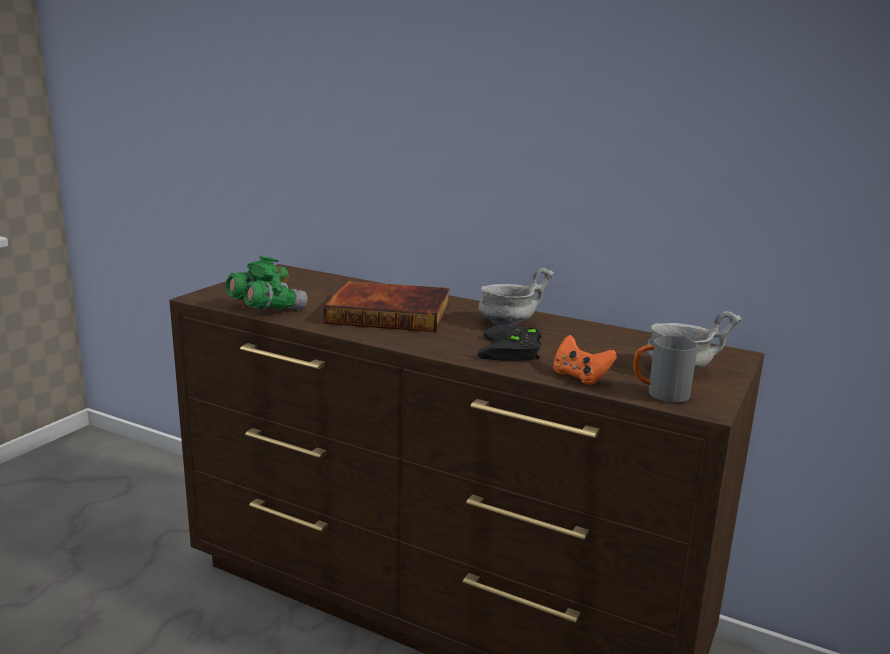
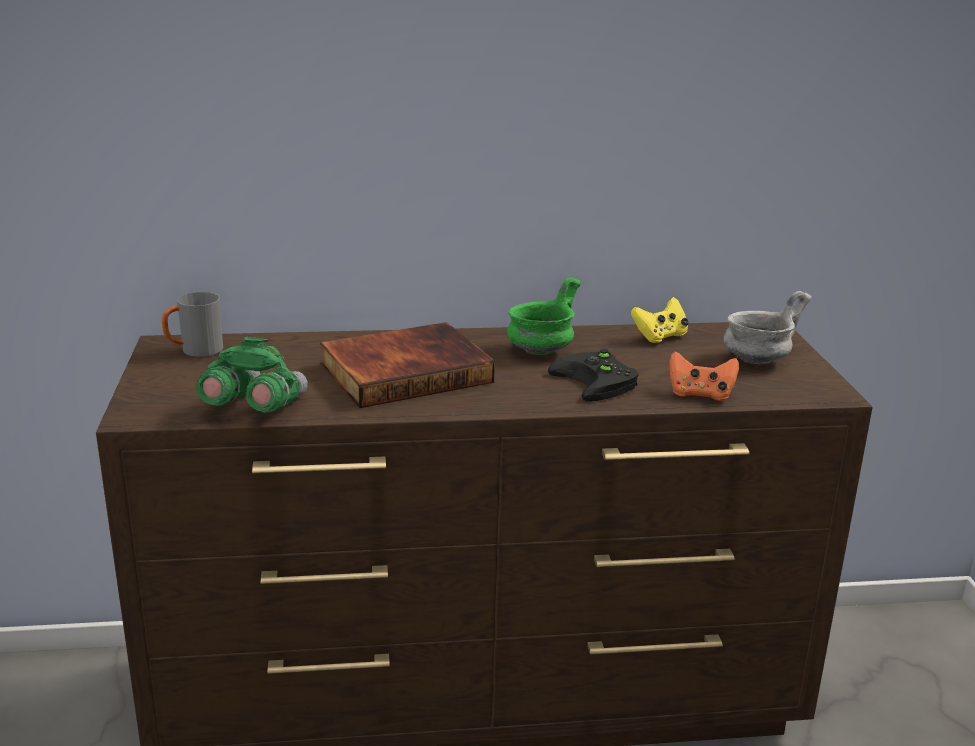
camera: 35 degrees left, 5 degrees up
(507, 323) = (540, 350): grey bowl -> green bowl
(620, 337) = (660, 337): none -> yellow game controller
(660, 394) = (784, 392): grey mug -> grey mug (194, 351)

